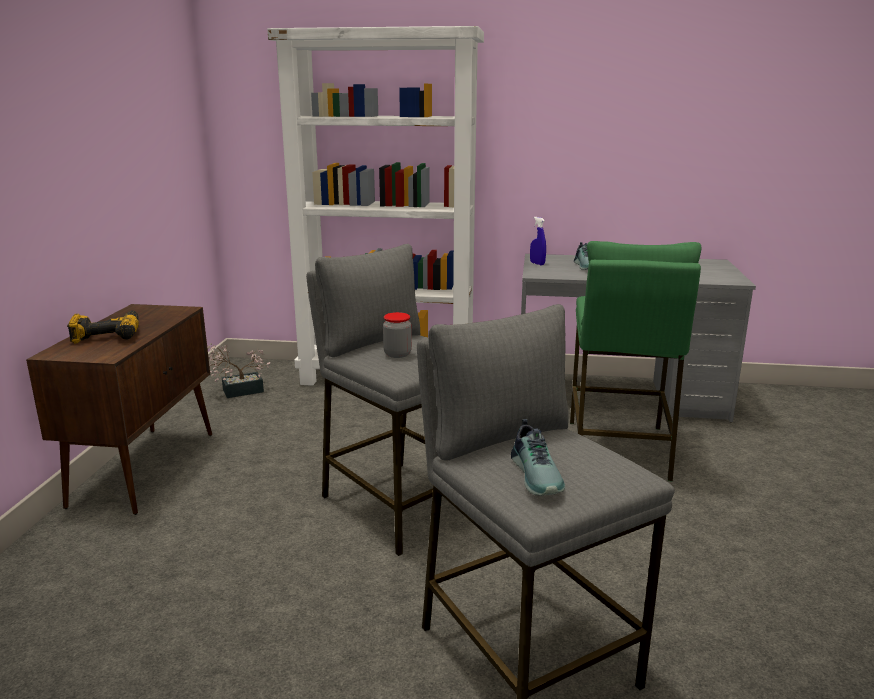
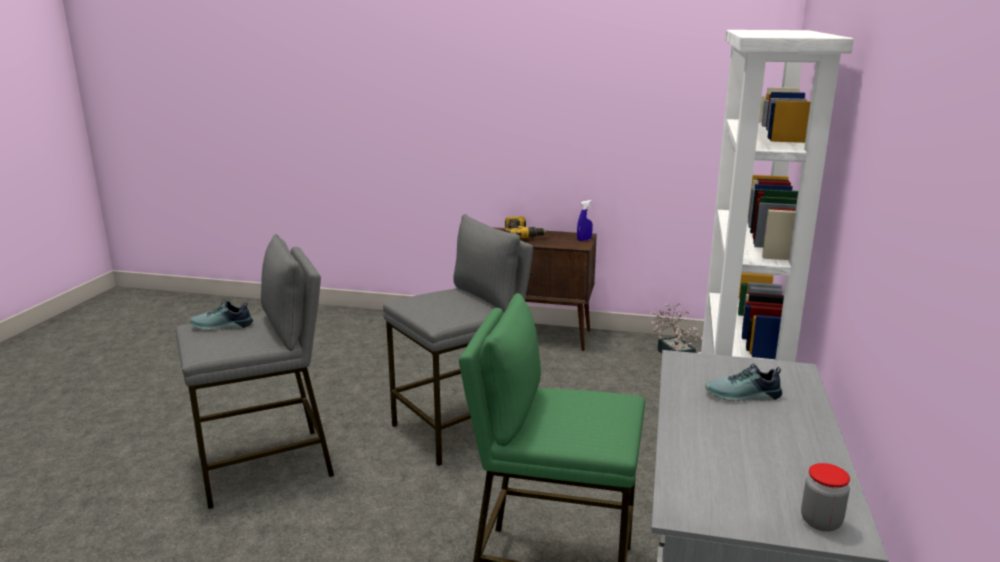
camera: 95 degrees right, 0 degrees up
(397, 354) = (440, 299): jar -> jar (821, 522)
(537, 264) = (746, 364): blue spray bottle -> blue spray bottle (584, 240)

